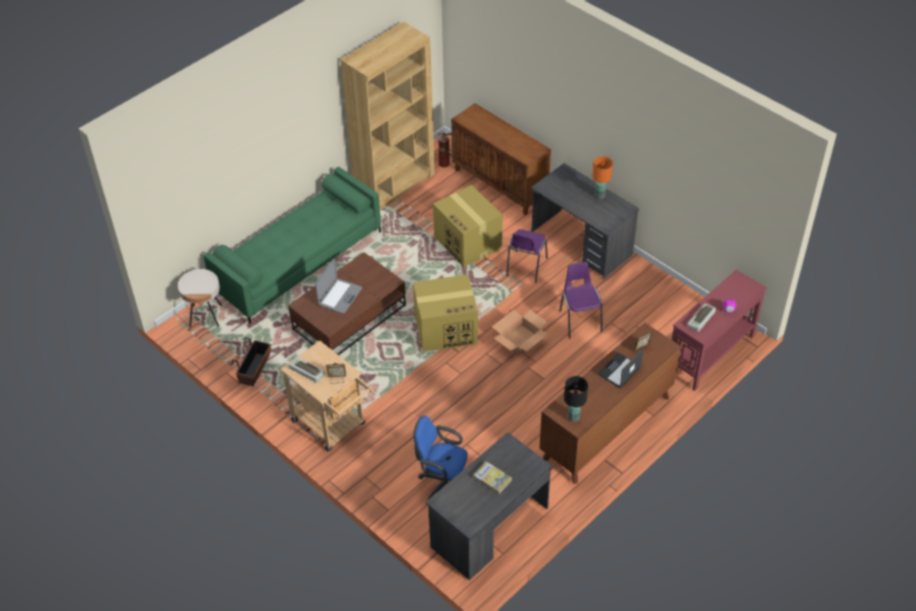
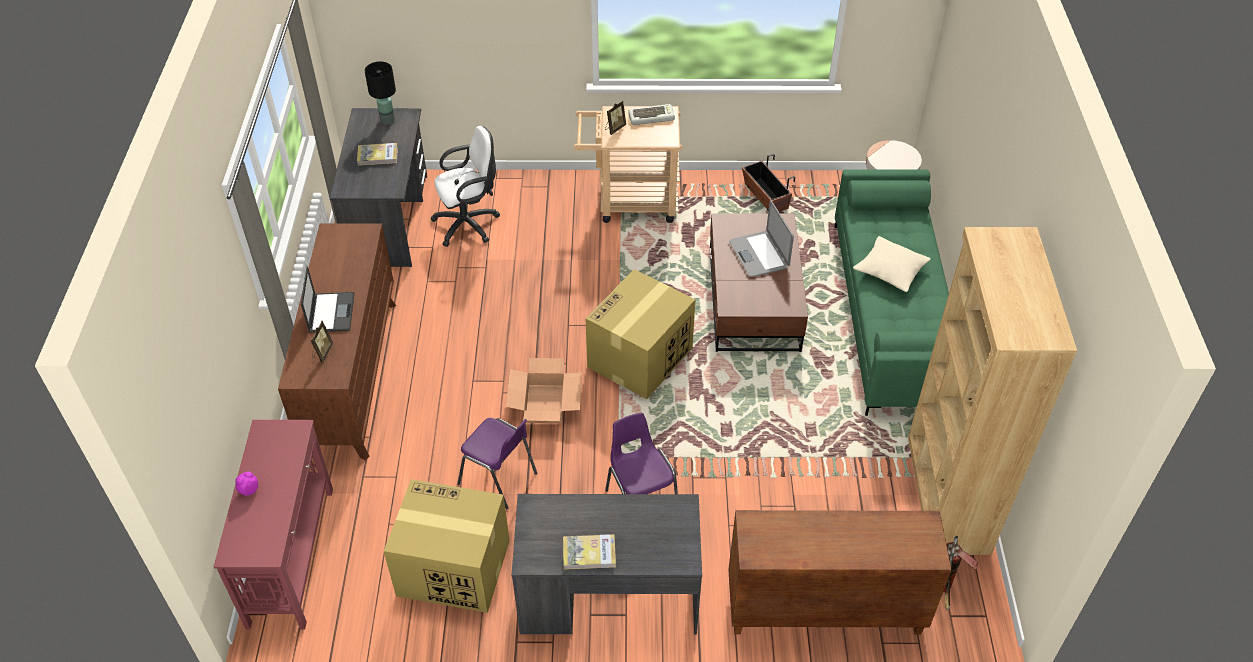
camera: 135 degrees right, 0 degrees up
(296, 239) = (890, 271): none -> beige pillow
(443, 484) = (470, 224): blue office chair -> white office chair
(468, 243) = (749, 482): cardboard box -> cardboard box (452, 568)
(573, 417) = (341, 237): black table lamp -> black table lamp (387, 120)
(599, 195) = (589, 553): orange table lamp -> book
(701, 319) = (278, 451): keyboard -> none

